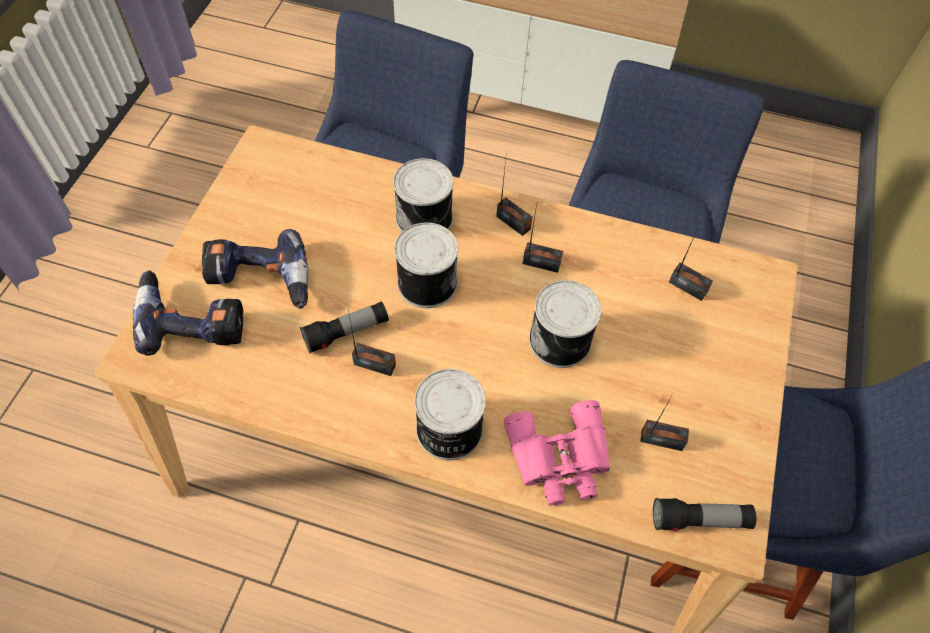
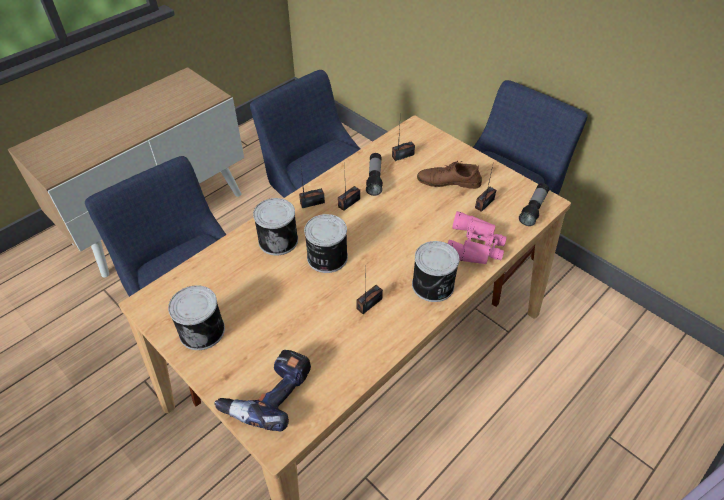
camera: 60 degrees left, 10 degrees down
(260, 282) = (265, 343): power drill -> none
(346, 332) = (337, 309): flashlight -> flashlight (374, 179)
(561, 340) = (404, 215): can -> can (202, 330)
(676, 371) = (448, 181): none -> brown shoe

